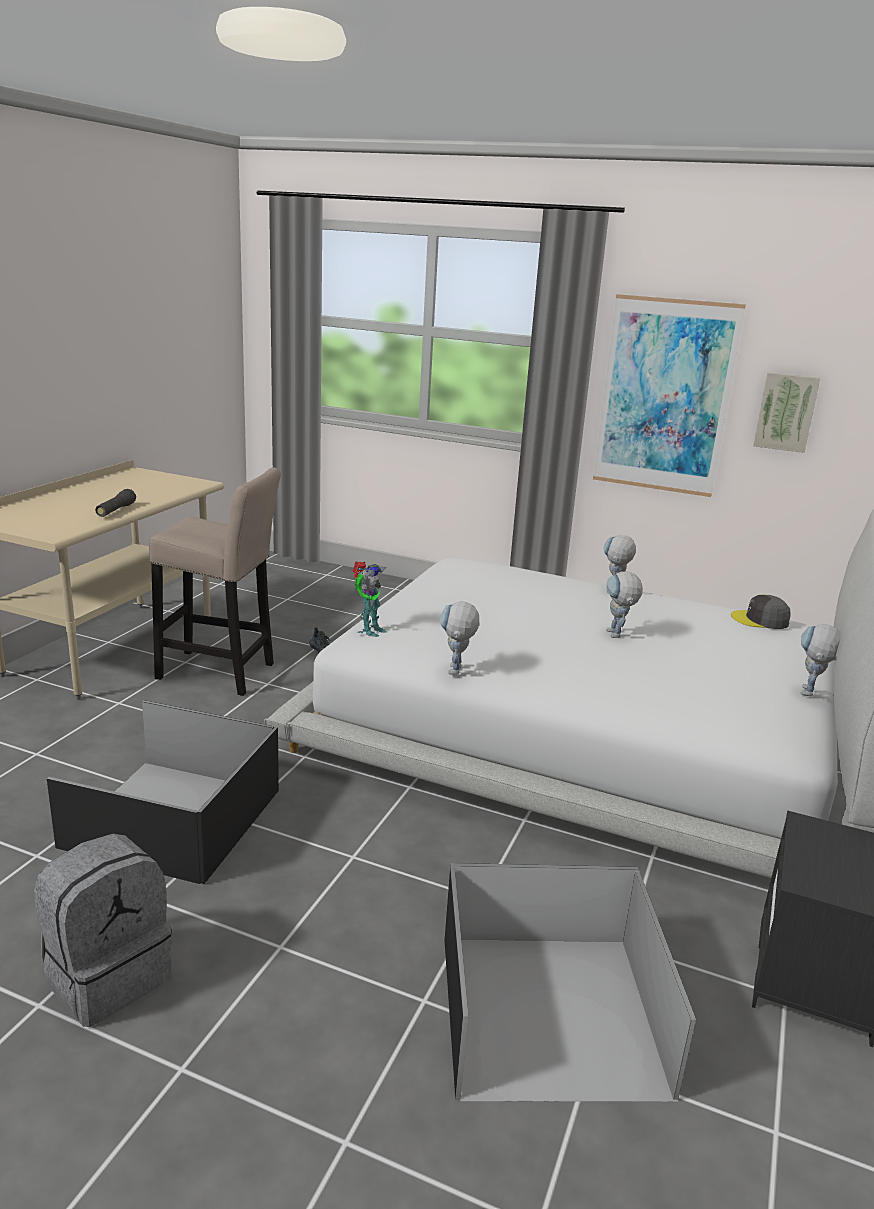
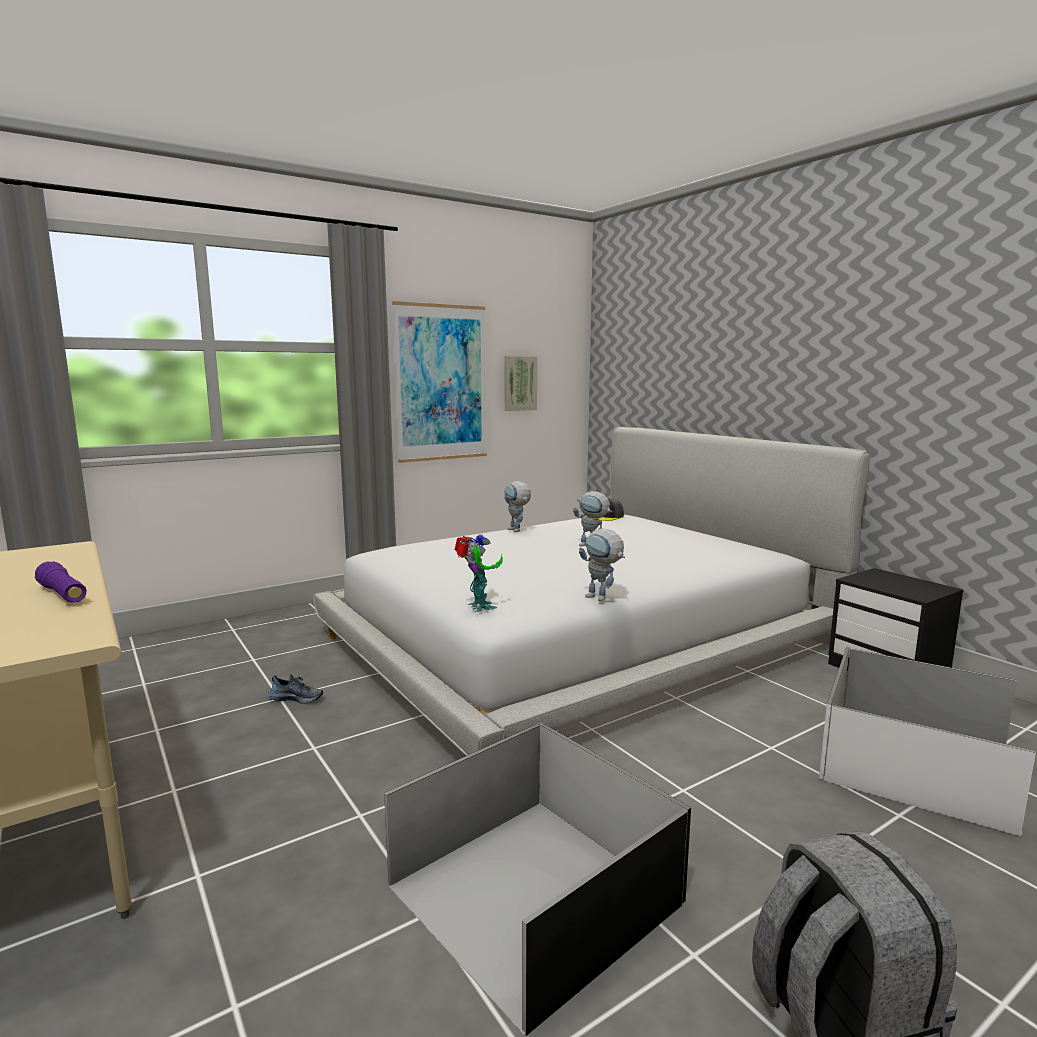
camera: 55 degrees left, 10 degrees down
(116, 511) = (63, 595): black flashlight -> purple flashlight
(221, 673) = (244, 771): beige stool -> none
(546, 1012) = (916, 765): black storage box -> white storage box
(809, 694) = (713, 534): toy robot -> none

